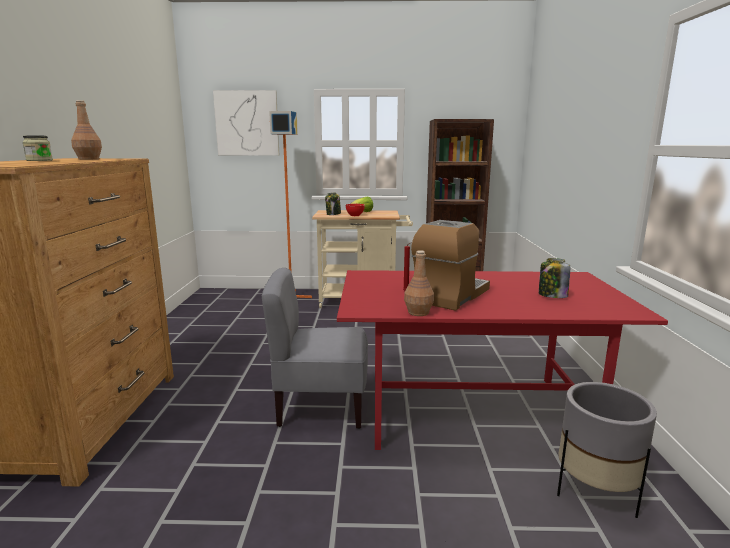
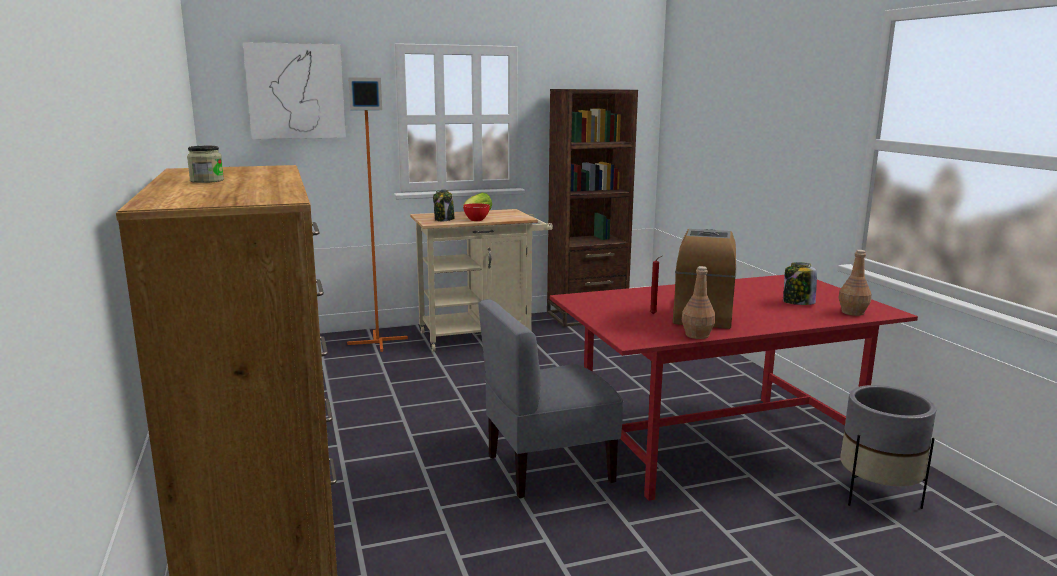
camera: 20 degrees left, 0 degrees up
(88, 159) = (244, 173): brown bottle -> brown bottle (852, 312)

